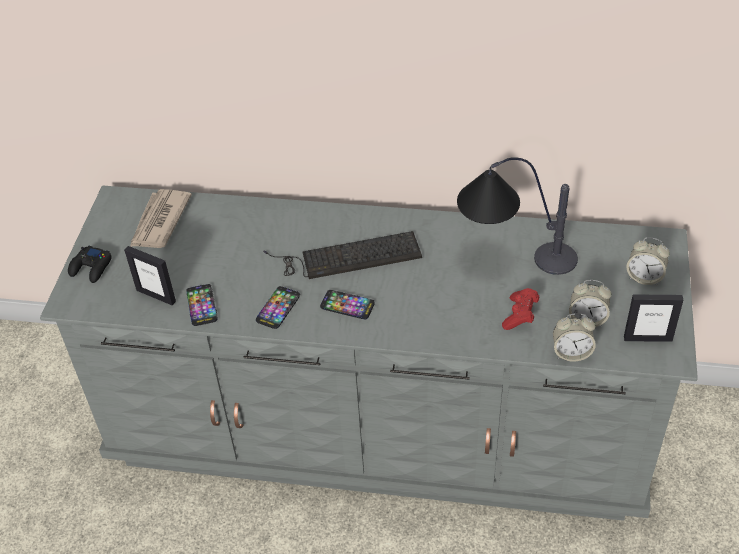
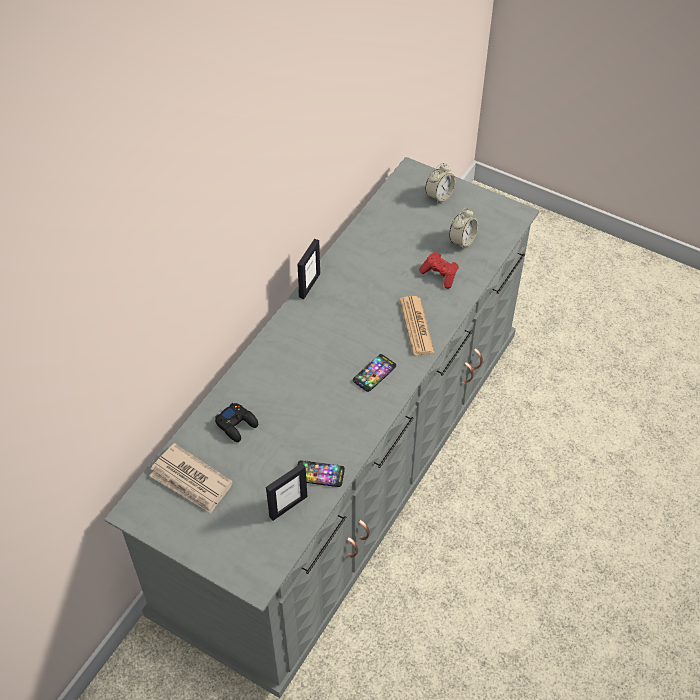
camera: 70 degrees left, 5 degrees up
(91, 268) = (221, 552): black game controller -> black game controller (237, 425)
(278, 308) = (352, 420): phone -> none
(346, 257) = (319, 357): keyboard -> none
(432, 319) = (416, 326): none -> newspaper
(511, 257) = (379, 258): table lamp -> none
(571, 352) = (488, 261): alarm clock -> none
(647, 338) = (495, 218): picture frame -> picture frame (309, 285)

